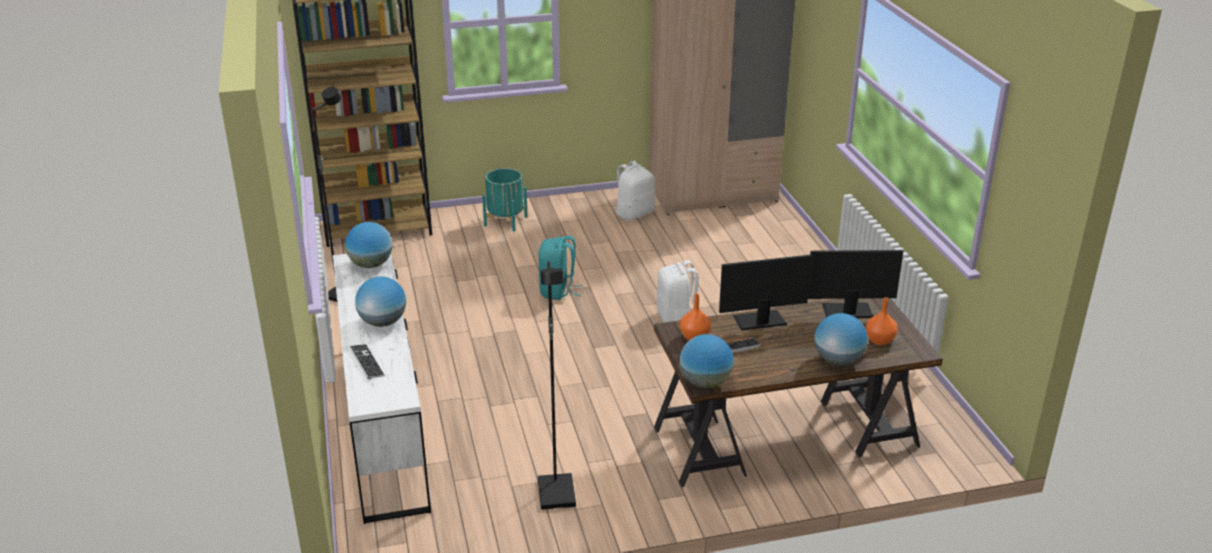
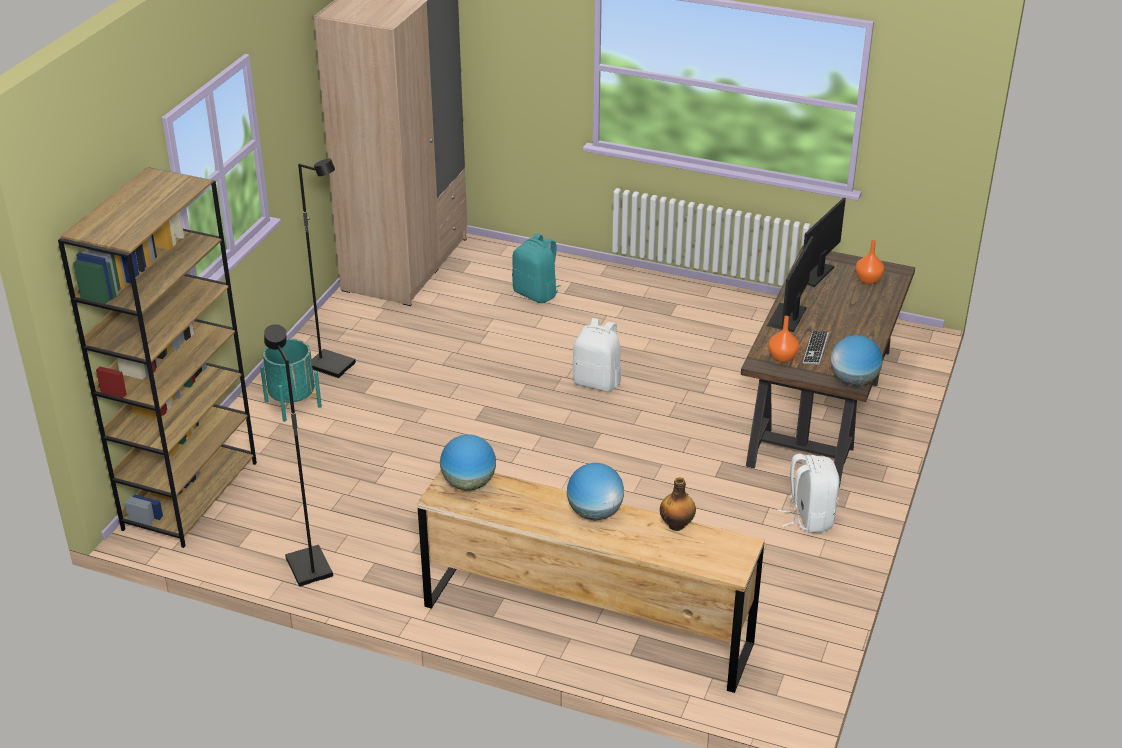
camera: 55 degrees left, 5 degrees up
(367, 362) = (660, 546): keyboard -> none
(384, 423) = (587, 624): white dresser -> brown dresser
(400, 361) = (677, 525): none -> bottle
(558, 291) = (471, 427): turquoise backpack -> turquoise backpack (536, 294)
(558, 494) = (791, 558): black floor lamp -> black floor lamp (332, 365)
(634, 213) = (383, 322): white backpack -> white backpack (809, 518)
(838, 360) = (878, 309): globe -> none

